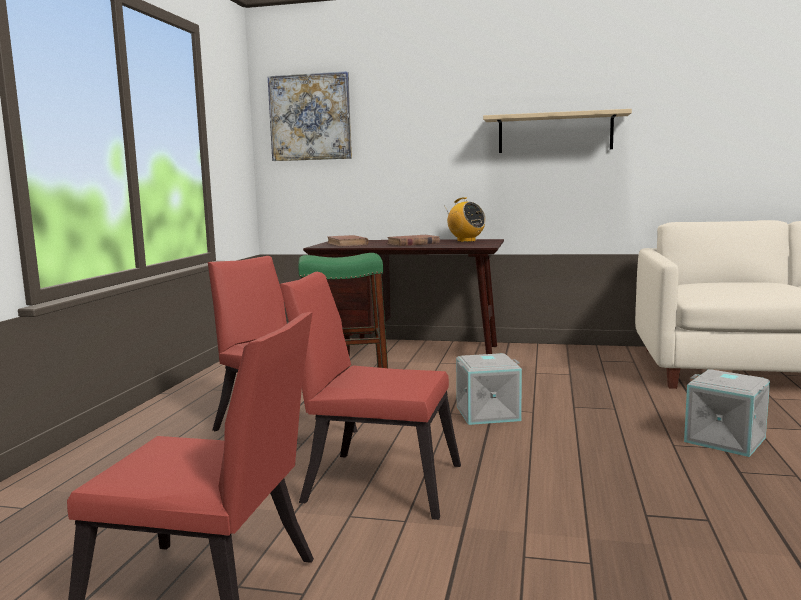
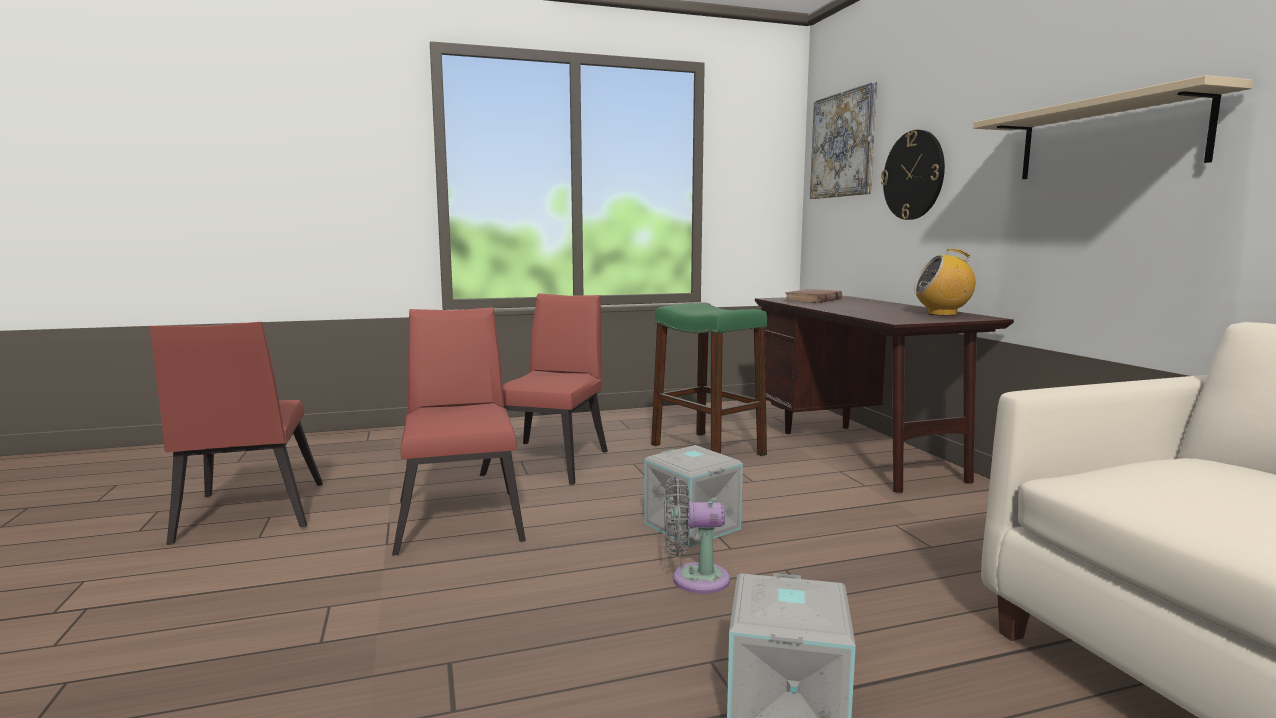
camera: 60 degrees right, 0 degrees up
(398, 146) = (913, 175): none -> wall clock
(412, 243) = (864, 308): brown book -> none
(466, 241) = (942, 314): radio -> radio turned 75 degrees clockwise
(570, 429) = (694, 579): none -> grey fan

